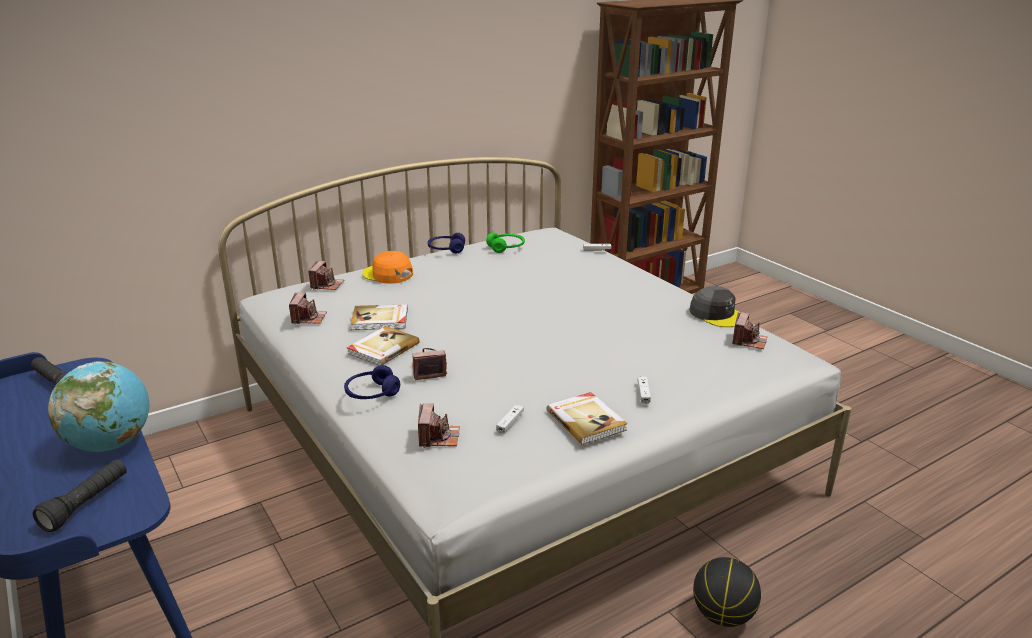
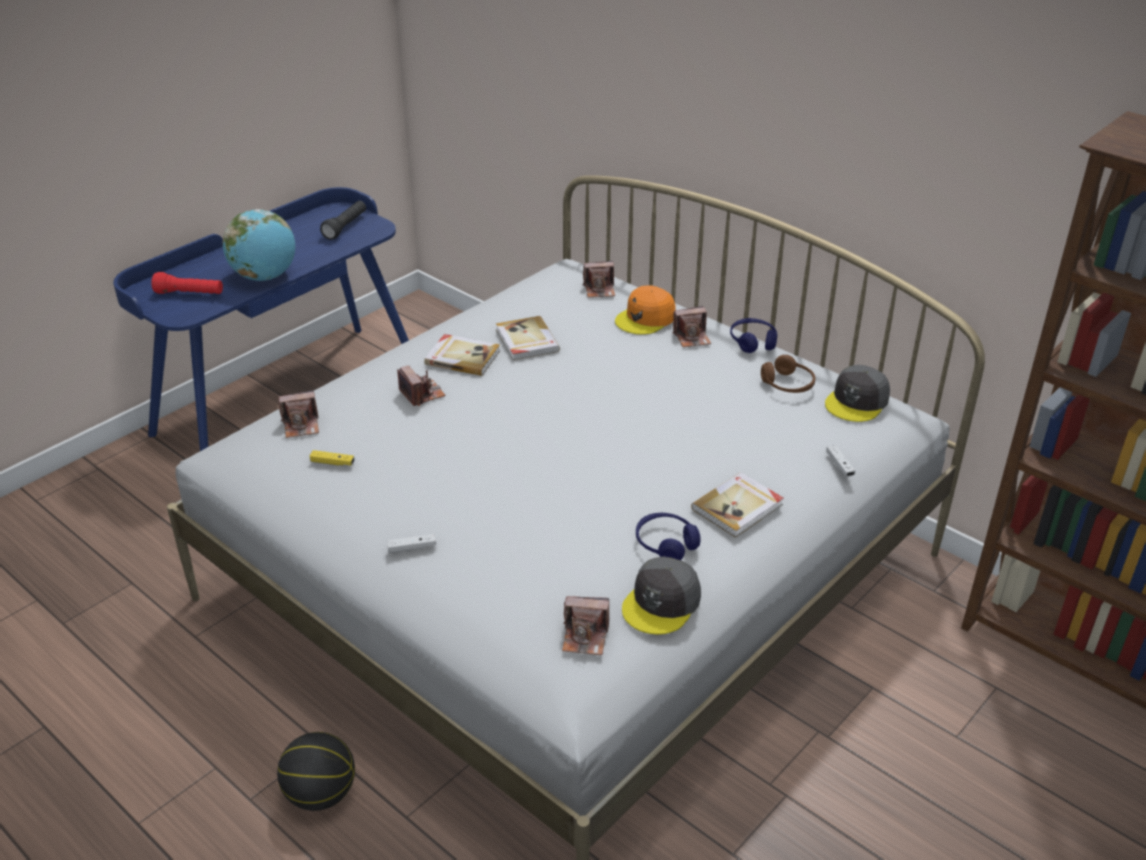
camera: 75 degrees right, 10 degrees up
(86, 503) = (190, 294): black flashlight -> red flashlight
(308, 318) = (514, 300): camera -> camera (692, 338)
(372, 393) = (372, 372): blue headphones -> blue headphones (666, 544)
(387, 274) = (646, 318): orange cap -> orange cap turned 150 degrees counterclockwise
(506, 248) = (787, 385): green headphones -> brown headphones
(510, 423) = (332, 462): white game controller -> yellow game controller
(535, 235) = (857, 401): none -> grey cap
(586, 420) = (346, 512): book -> book (738, 507)

